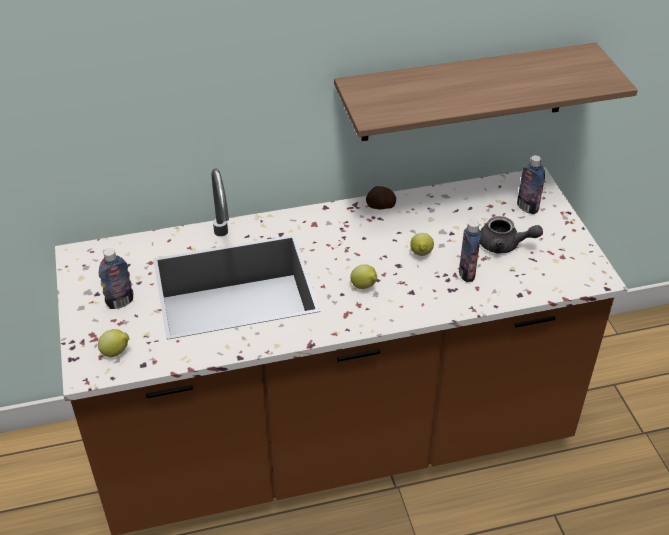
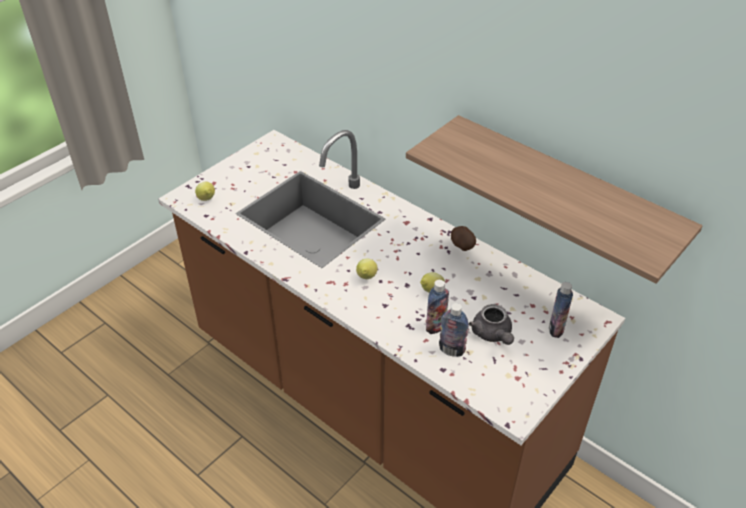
camera: 55 degrees right, 0 degrees up
(120, 302) = (249, 178): bottle -> bottle (451, 350)

